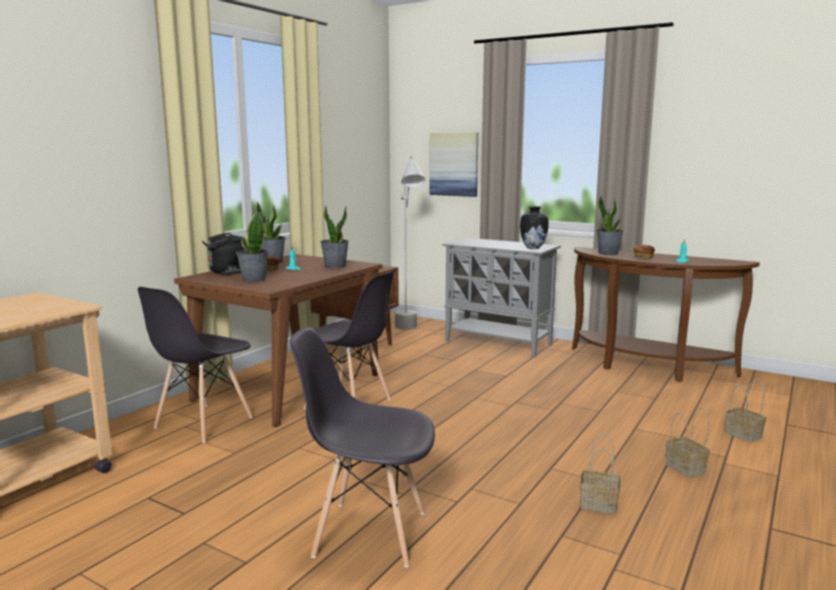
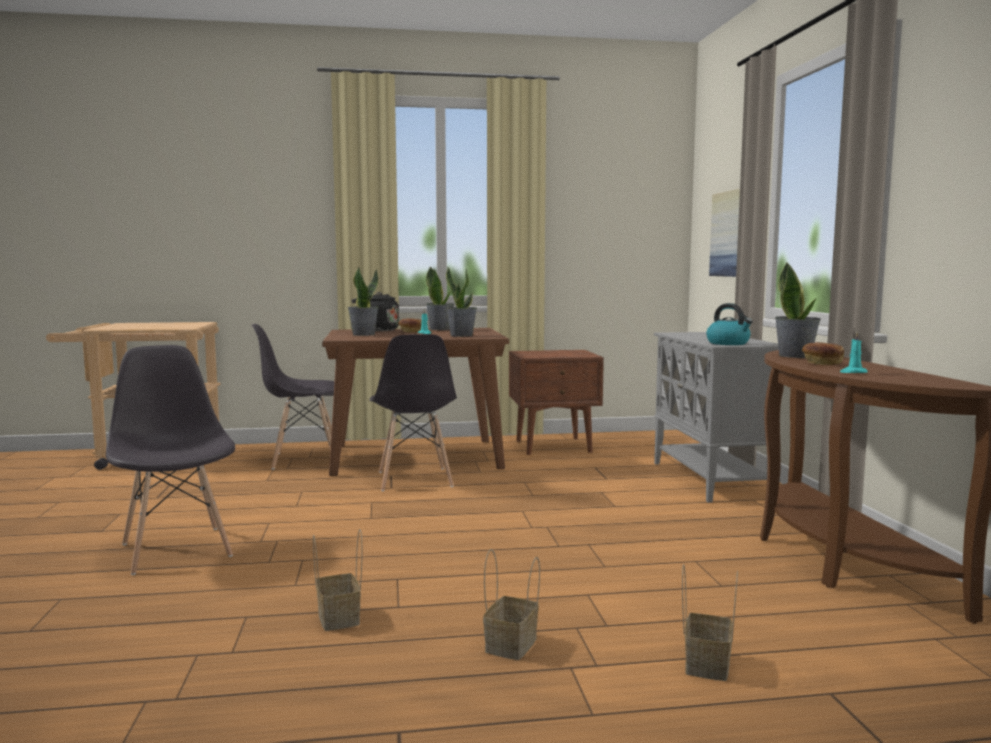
camera: 50 degrees right, 5 degrees down
(409, 331) = (644, 447): grey floor lamp -> none
(532, 248) = (728, 343): vase -> kettle

